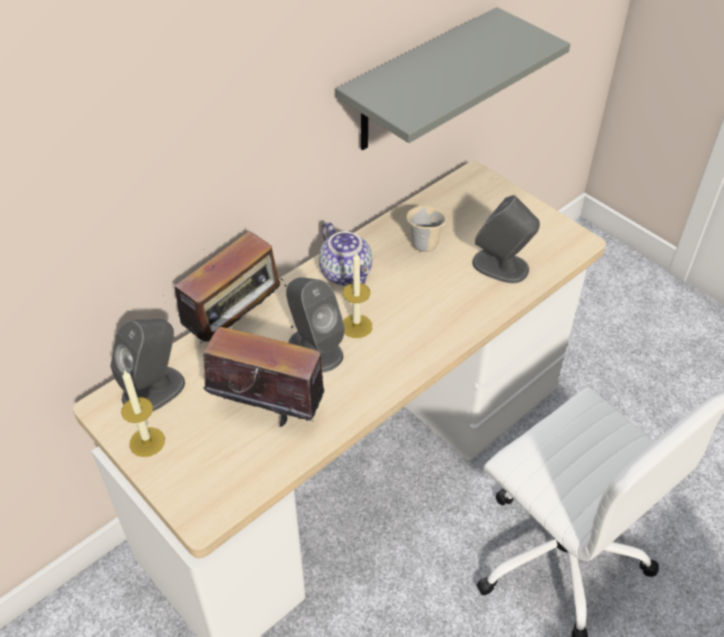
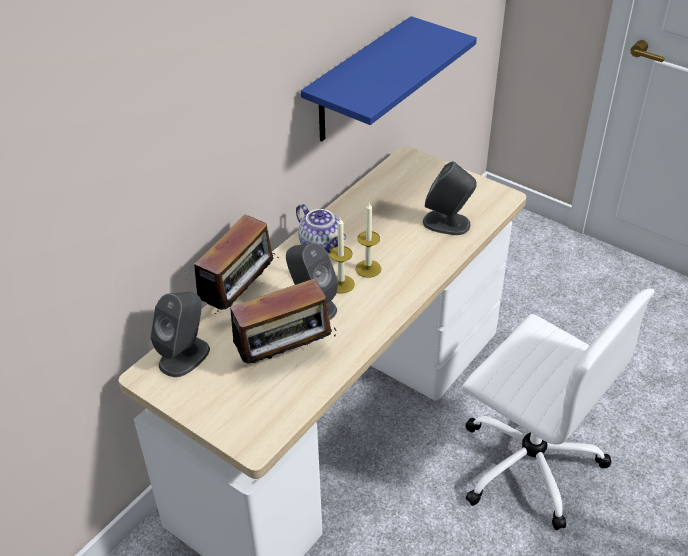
camera: 10 degrees left, 5 degrees down
(147, 442) = (190, 396): candle -> candle (368, 268)
(268, 409) = (285, 357): radio -> radio turned 150 degrees clockwise
(418, 82) = (358, 82): grey shelf -> blue shelf
(424, 245) = (380, 215): beige mug -> none

